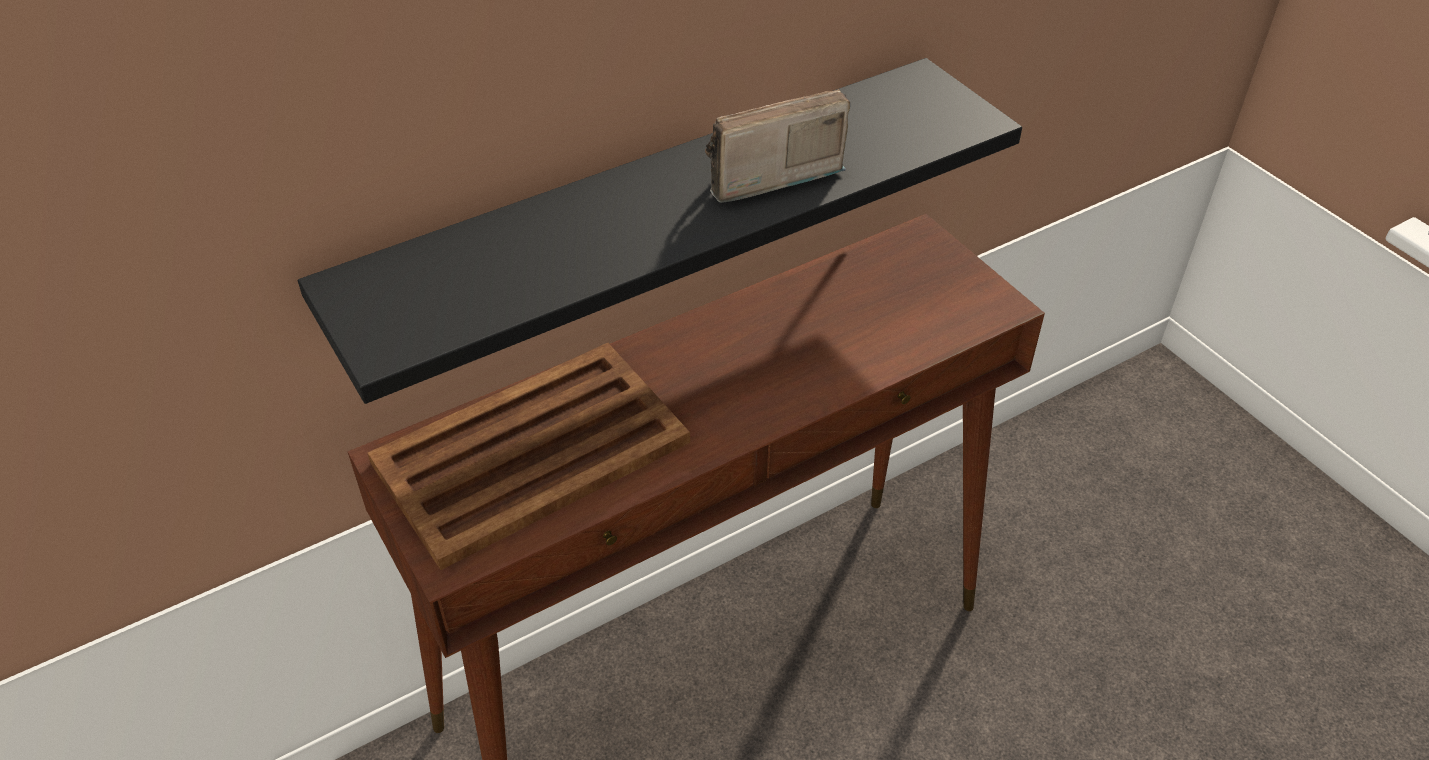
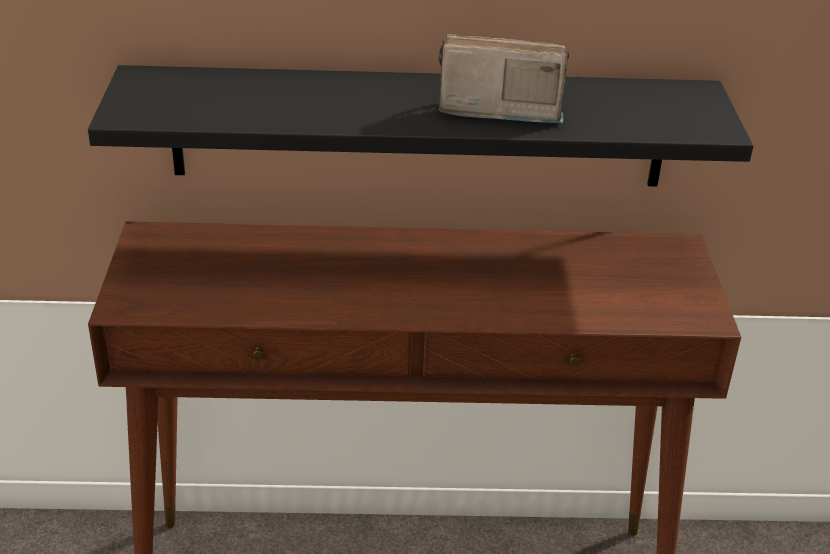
camera: 30 degrees right, 10 degrees down
(528, 453) = (237, 267): brown tray -> none

